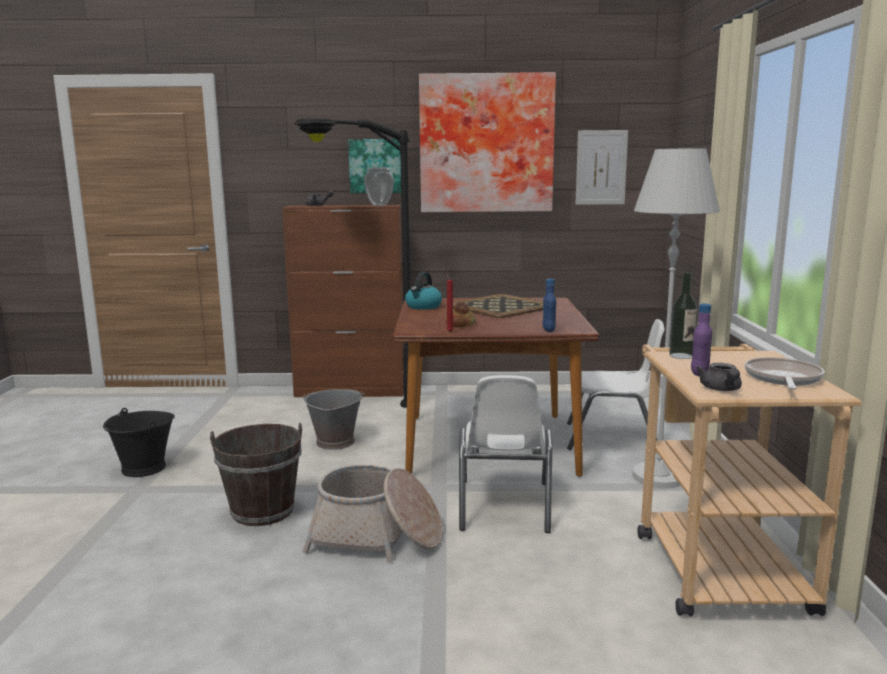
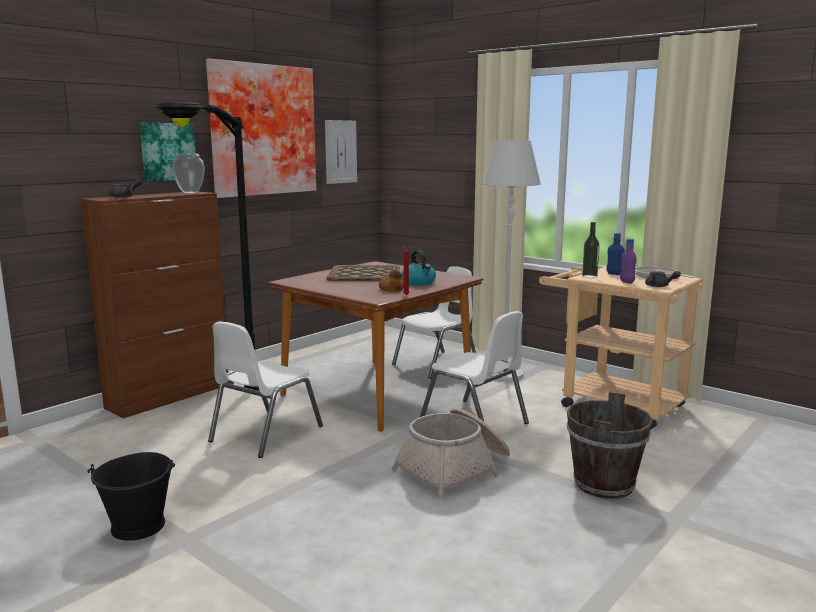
camera: 50 degrees left, 0 degrees up
(263, 511) = (343, 496): brown bucket -> brown bucket (603, 484)
(334, 442) = (265, 434): grey bucket -> white chair
(423, 307) = (312, 284): kettle -> kettle (419, 283)
(548, 330) = (454, 281): blue bottle -> blue bottle (614, 274)

